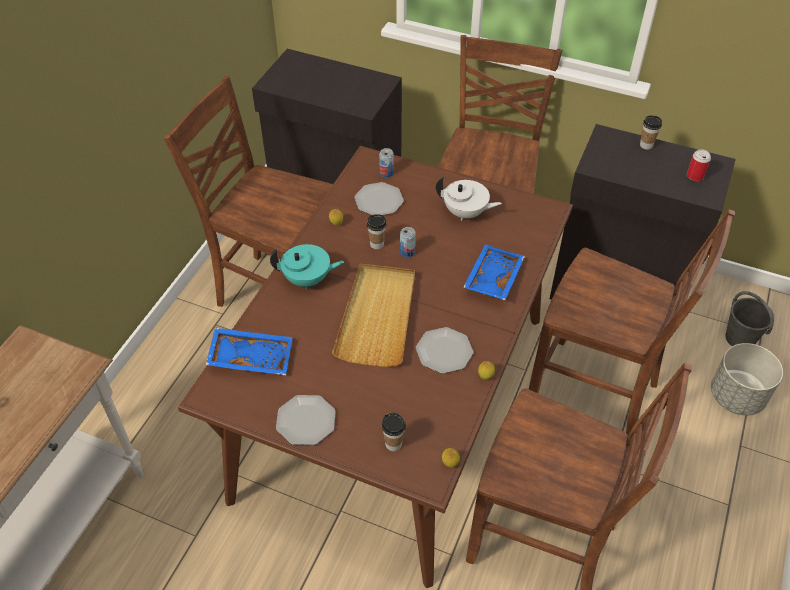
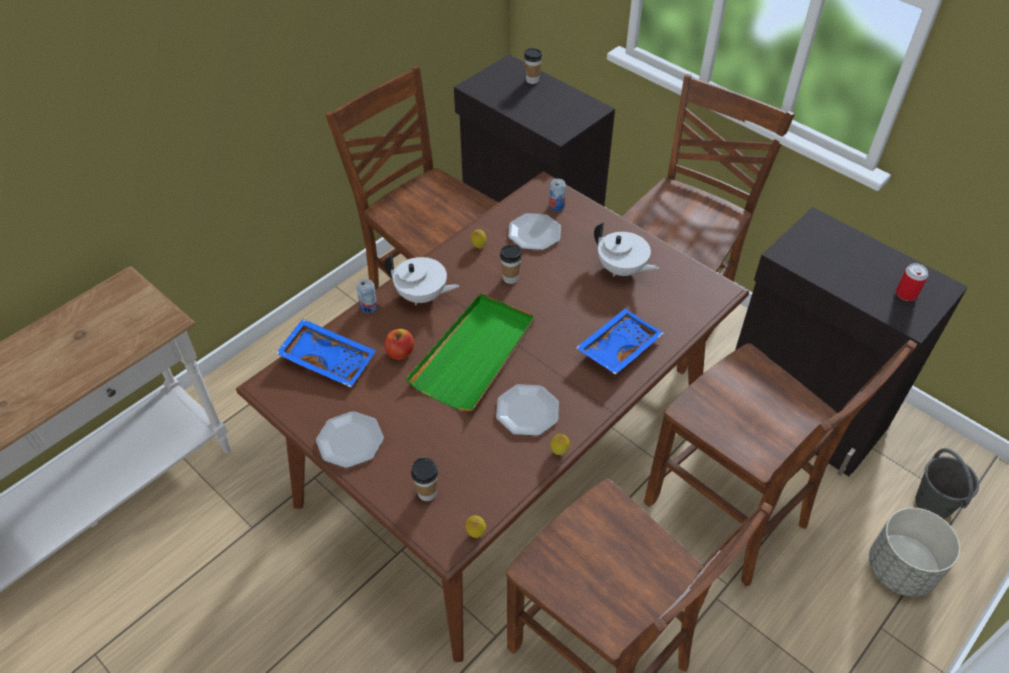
camera: 20 degrees right, 0 degrees up
(308, 279) = (422, 296): turquoise teapot -> white teapot
(312, 333) = (400, 352): none -> apple
(378, 316) = (475, 354): beige tray -> green tray
(407, 252) = (539, 295): can -> can (368, 307)
(646, 145) = (861, 245): cup -> cup (532, 80)

